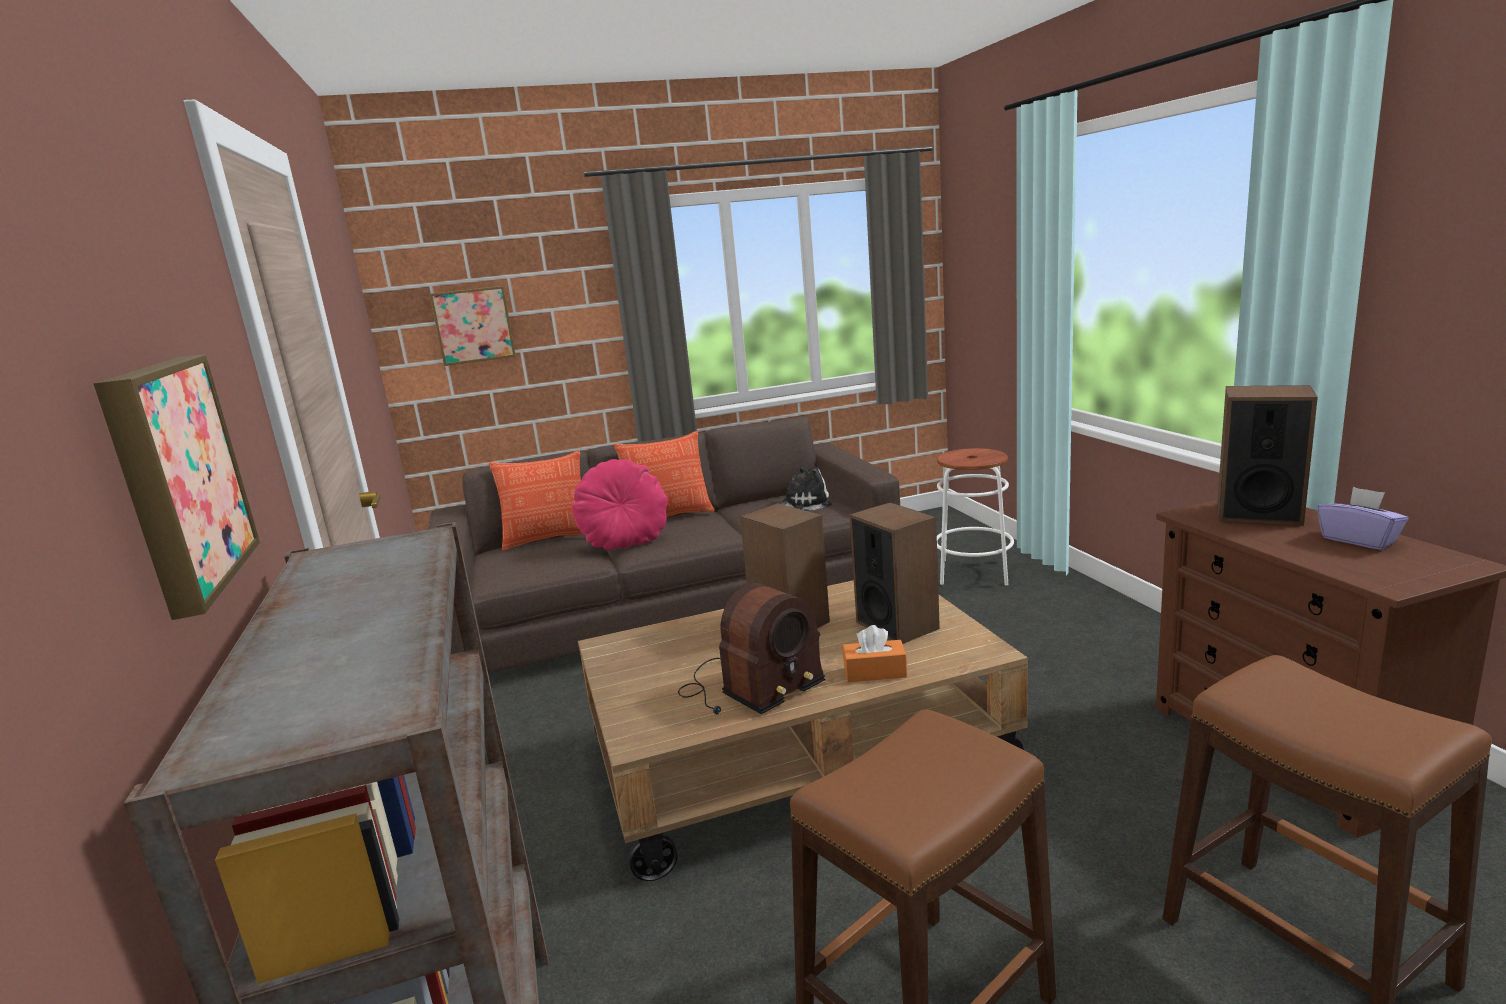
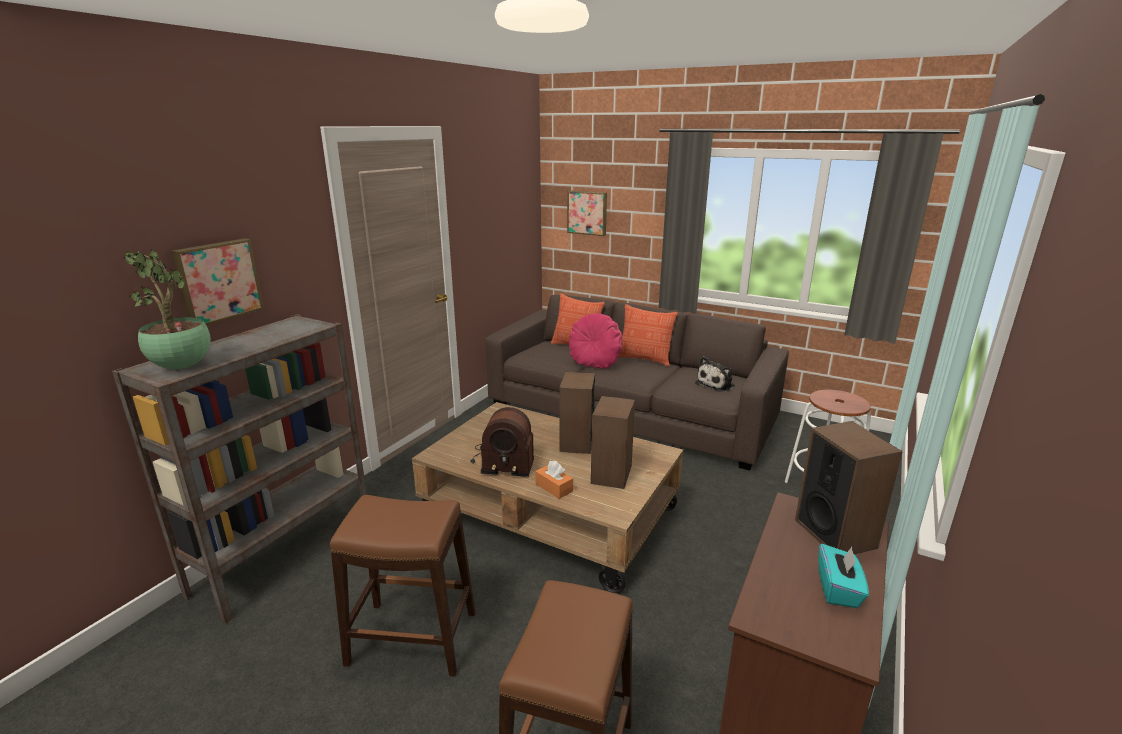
camera: 45 degrees right, 5 degrees up
(352, 688) = (183, 367): none -> potted plant
(803, 504) = (716, 384): plush toy -> plush toy turned 105 degrees clockwise
(1359, 540) = (838, 589): purple tissue box -> turquoise tissue box

